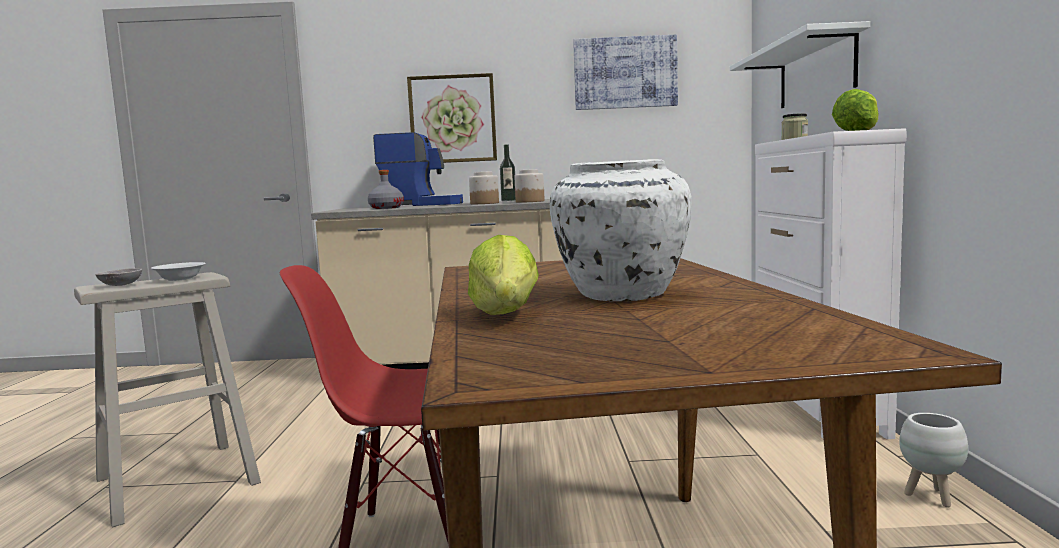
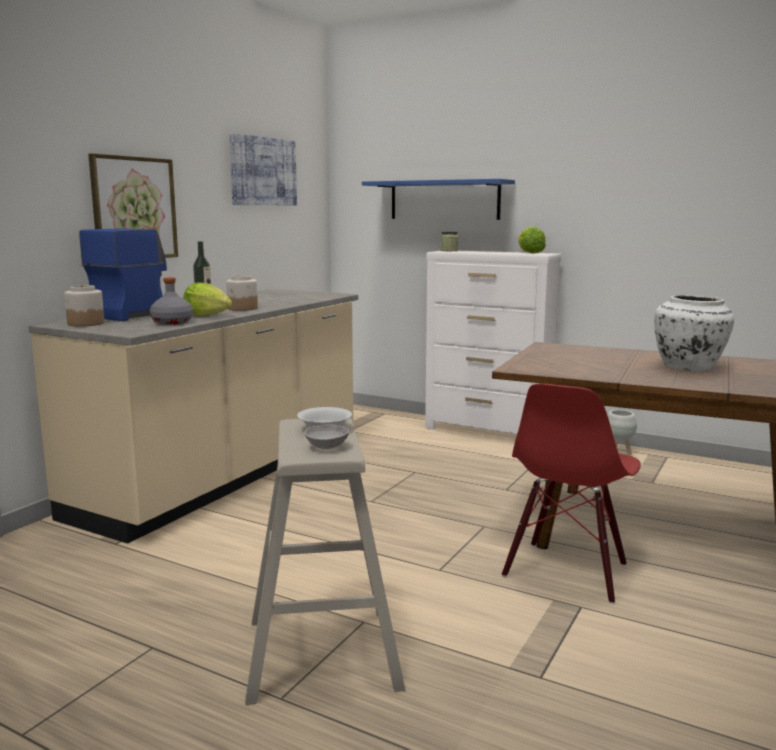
camera: 60 degrees left, 5 degrees up
(505, 314) = (724, 384): lettuce -> lettuce (207, 315)
(530, 201) = (276, 303): jar -> jar (86, 324)
(815, 72) = (444, 200): white shelf -> blue shelf

